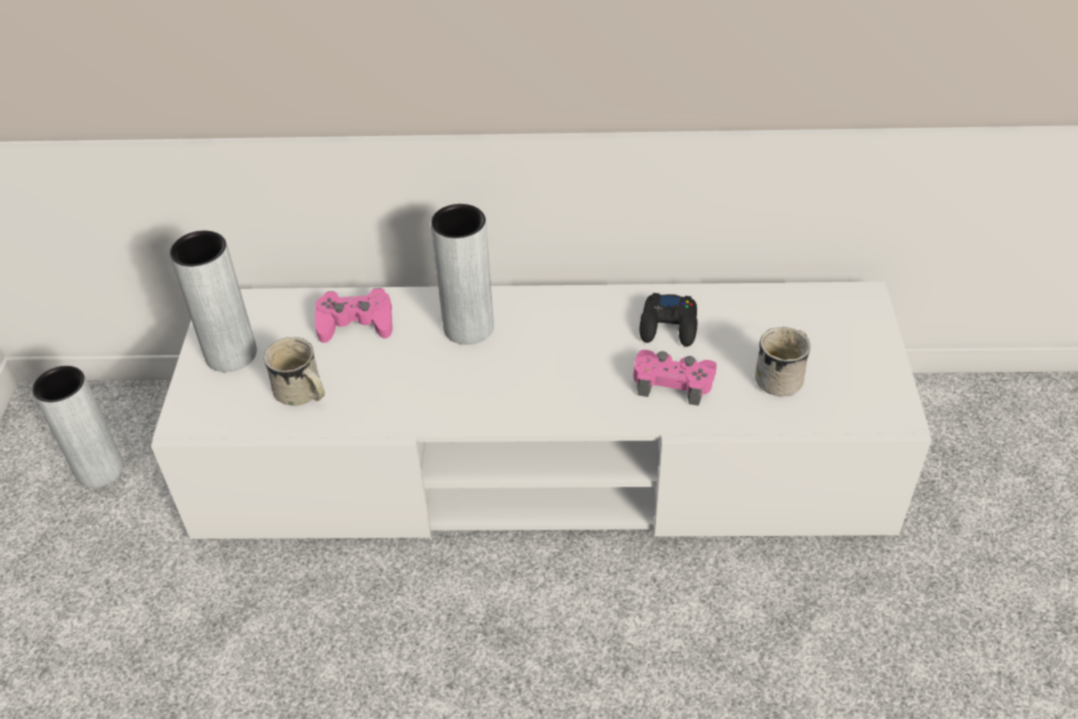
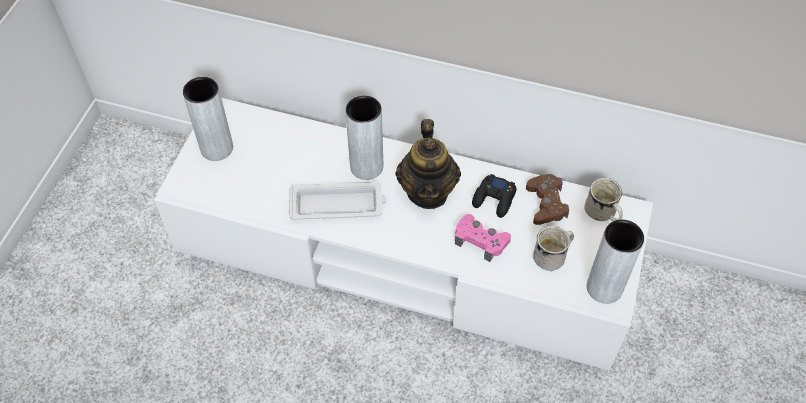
camera: 15 degrees right, 10 degrees up
(100, 470) = (135, 188): grey vase -> grey vase (604, 288)
(303, 395) = (251, 189): white mug -> white mug (602, 214)
(356, 323) = (298, 145): pink game controller -> none
(445, 386) = (338, 205): none -> white tray
(570, 338) = (428, 191): none -> teapot
(743, 315) = (546, 203): none -> brown game controller

